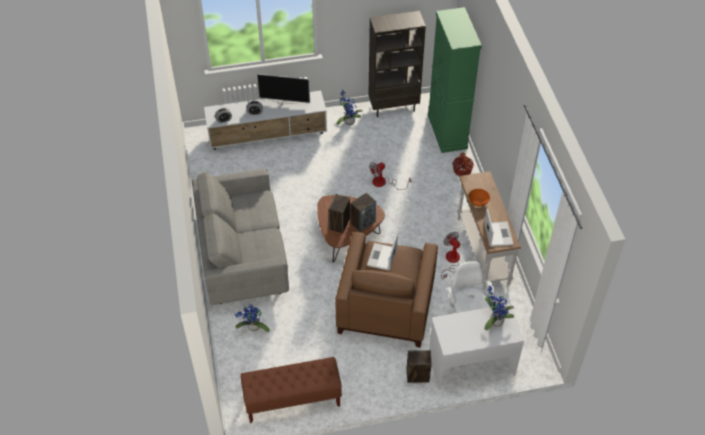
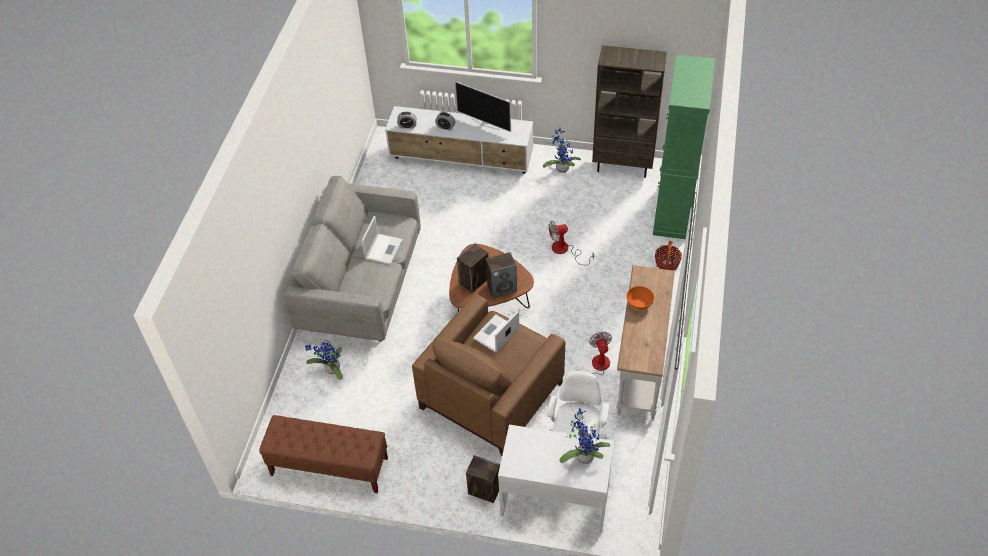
camera: 25 degrees right, 0 degrees up
(498, 234) = (642, 350): laptop -> laptop (383, 248)

